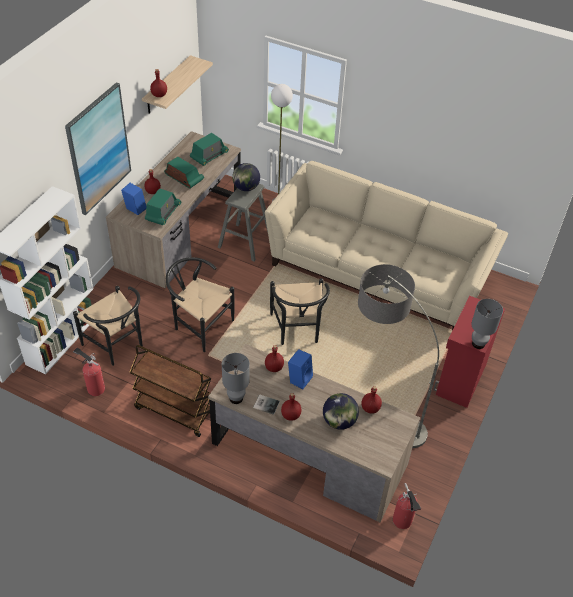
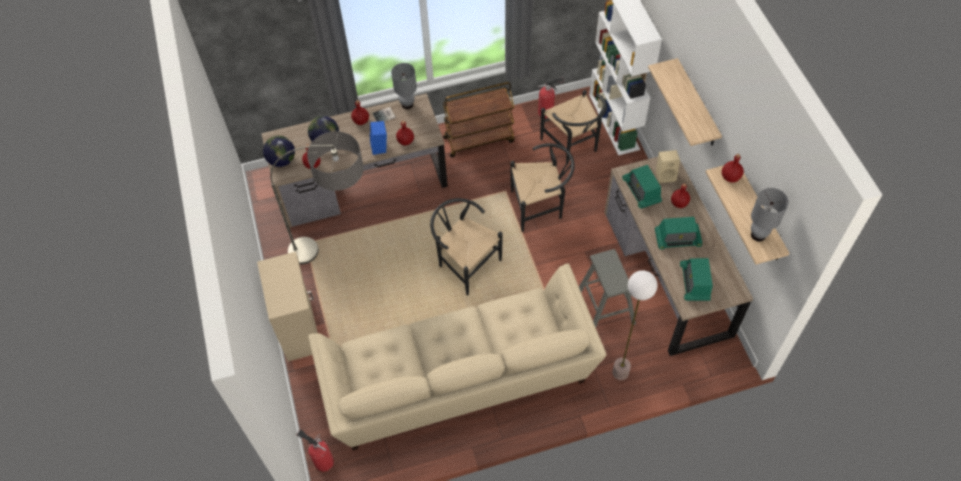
camera: 140 degrees right, 10 degrees up
(98, 149) = (697, 104): picture -> shelf
(117, 346) = (573, 146): black chair -> black chair turned 120 degrees counterclockwise
(134, 209) = (665, 175): blue speaker -> beige speaker
(246, 188) = (618, 278): globe -> globe (282, 160)
(403, 522) = (262, 190): fire extinguisher -> fire extinguisher (322, 460)
(460, 379) = (300, 328): red cabinet -> beige cabinet
(478, 343) = (268, 265): grey table lamp -> grey table lamp (758, 235)

